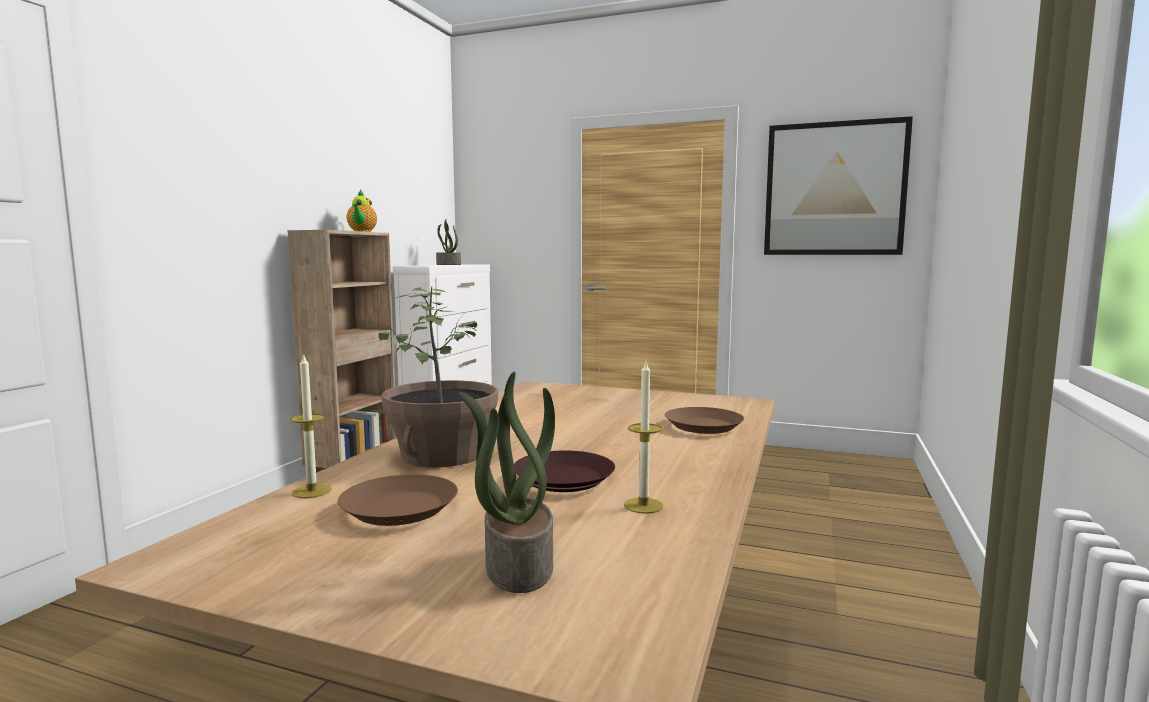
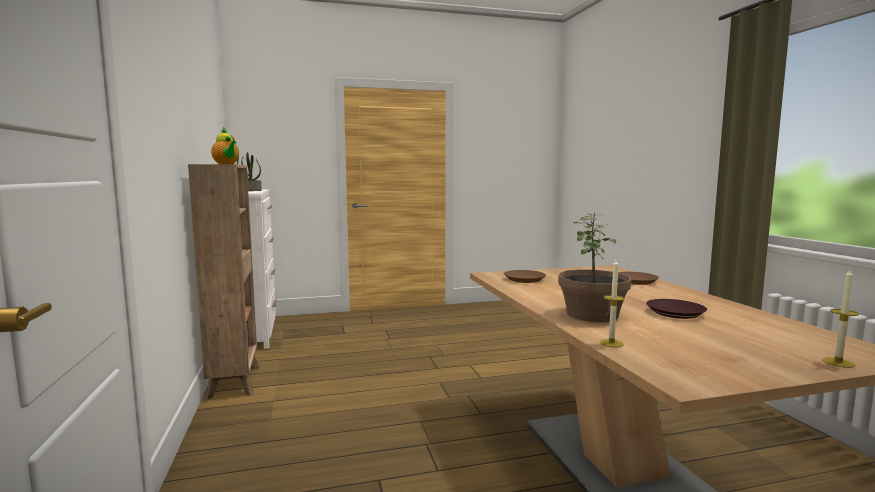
camera: 35 degrees left, 0 degrees up
(400, 508) = (671, 338): brown plate -> brown plate (524, 279)
(517, 565) = (779, 343): potted plant -> none
(643, 505) = (733, 315): candle -> candle (838, 362)
(834, 189) = (510, 140): picture -> none

